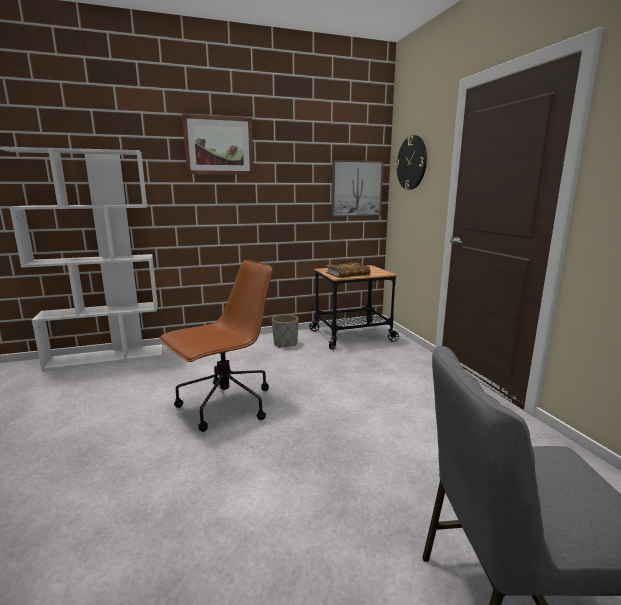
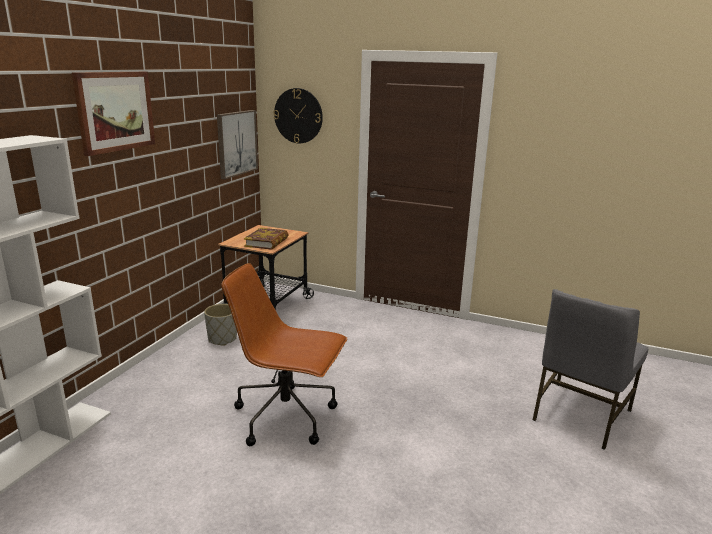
camera: 50 degrees left, 5 degrees up
(224, 405) = (287, 417): brown office chair -> brown office chair turned 75 degrees counterclockwise

